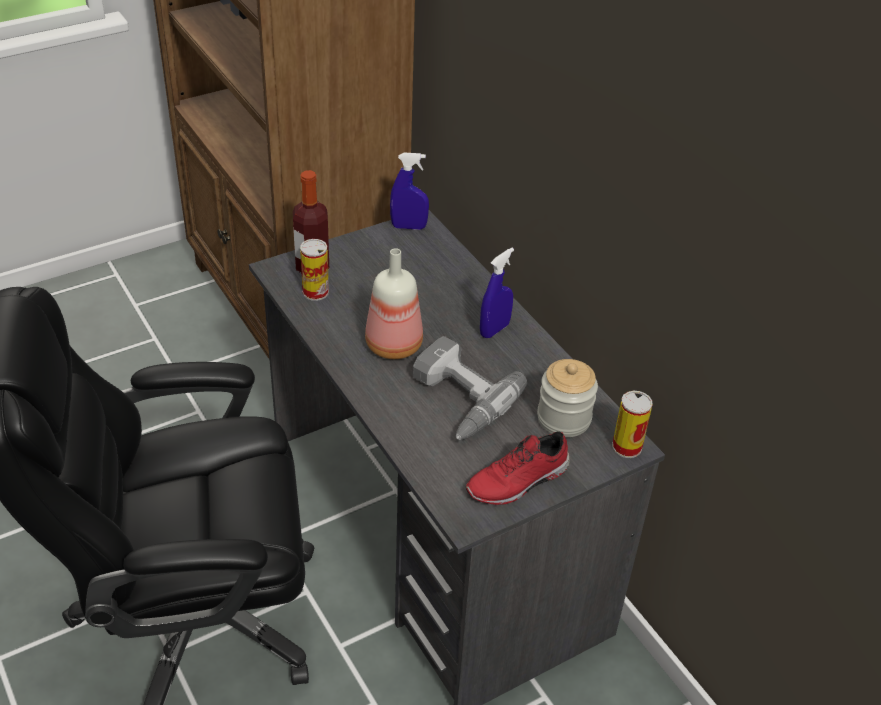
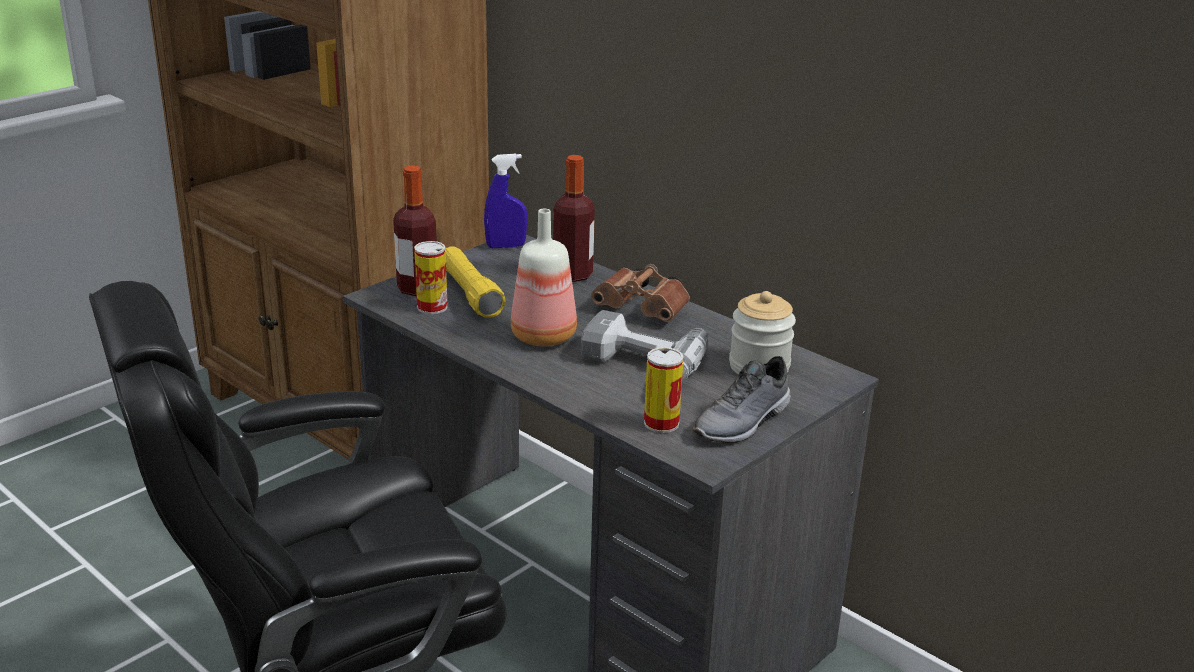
camera: 15 degrees left, 15 degrees down
(353, 281) = (470, 294): none -> yellow flashlight
(451, 273) = (573, 275): none -> bottle
(494, 330) = (644, 310): blue spray bottle -> brown binoculars
(518, 482) = (744, 422): red shoe -> grey shoe
(627, 447) = (837, 378): can -> can (661, 423)

